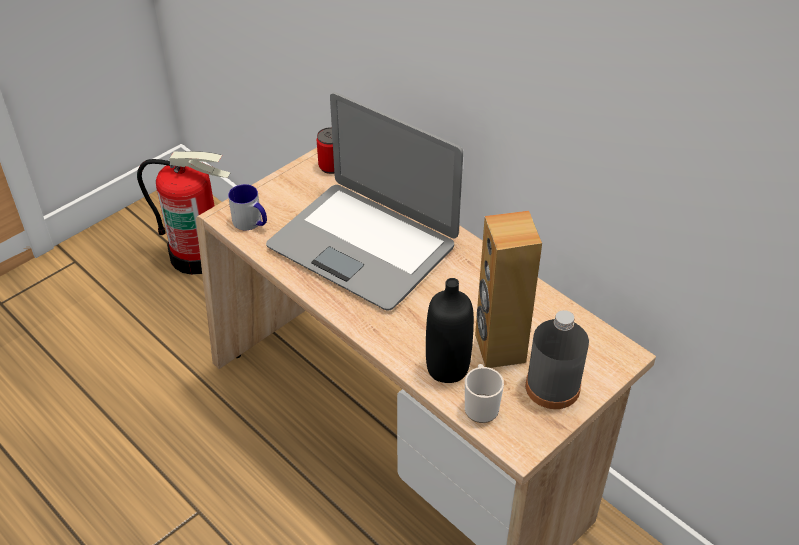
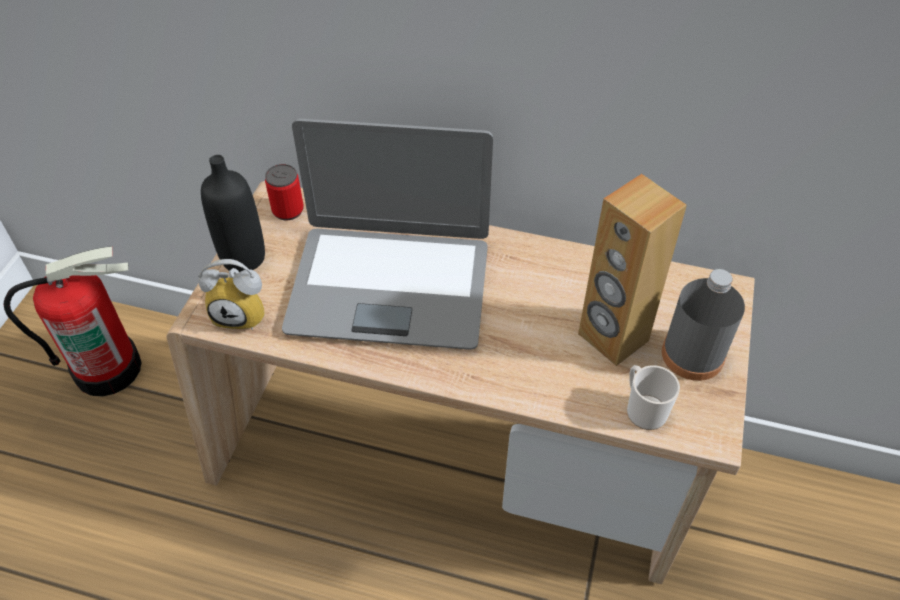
camera: 30 degrees left, 5 degrees up
(251, 223) = (243, 313): mug -> alarm clock
(447, 368) = (579, 384): black bottle -> black bottle (243, 258)

